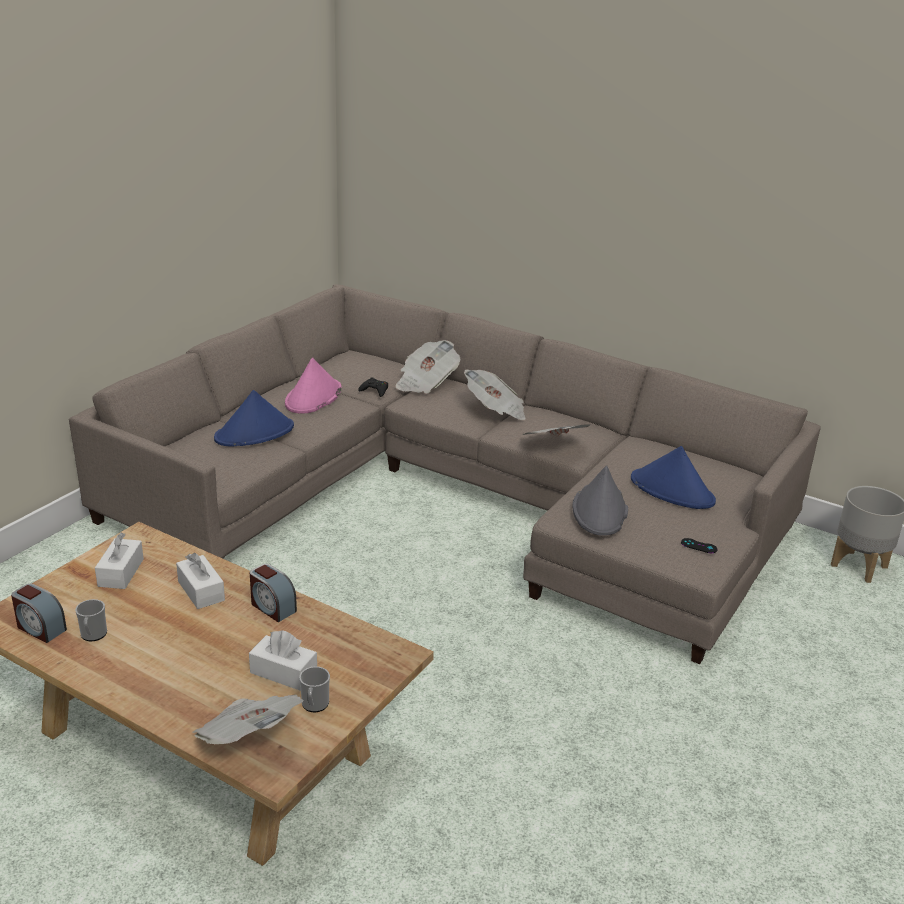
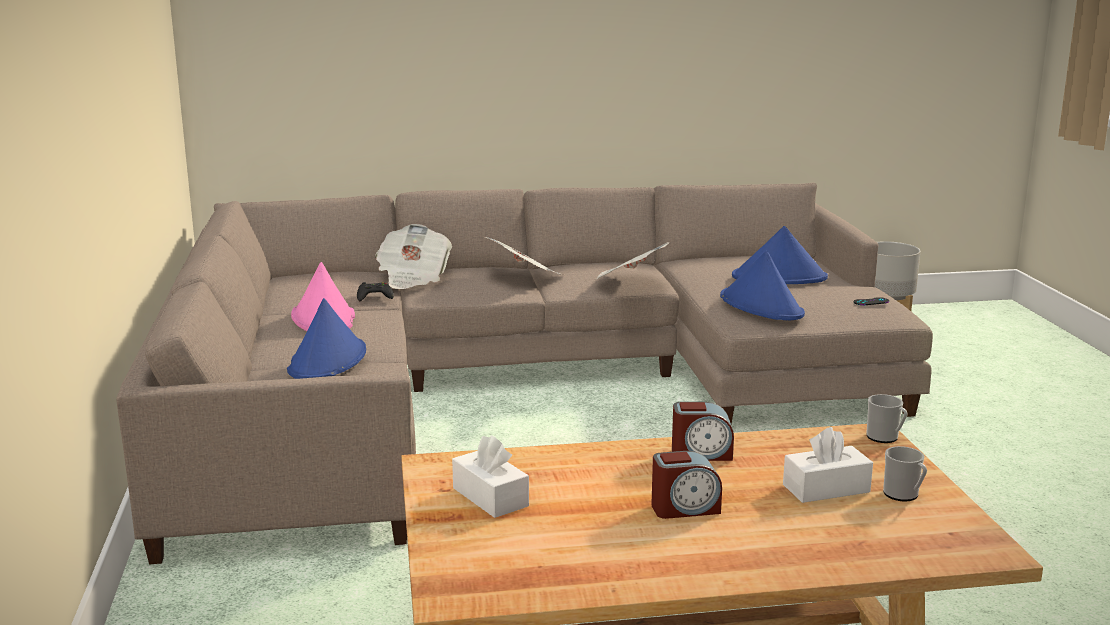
camera: 40 degrees left, 10 degrees down
(40, 628) = (520, 576): alarm clock -> alarm clock (685, 508)
(93, 635) = (592, 553): mug -> mug (885, 438)
(201, 591) = (608, 473): white tissue box -> none
(248, 738) = (917, 542): newspaper -> none
(600, 511) = (761, 306): grey hat -> blue hat

